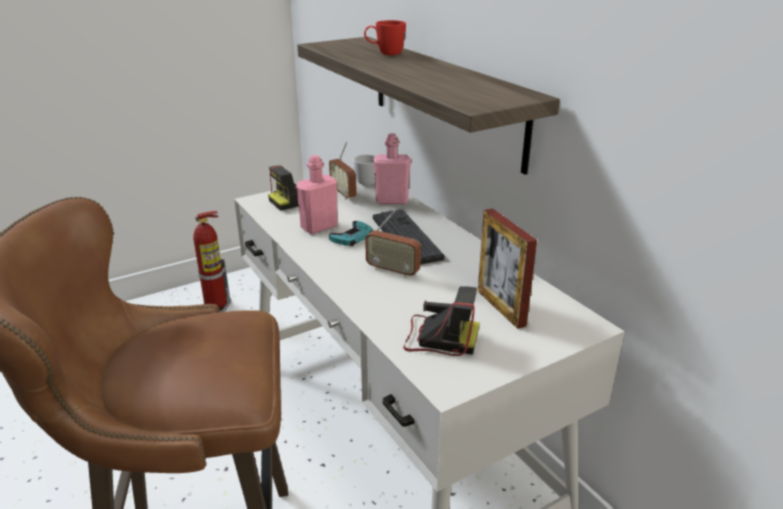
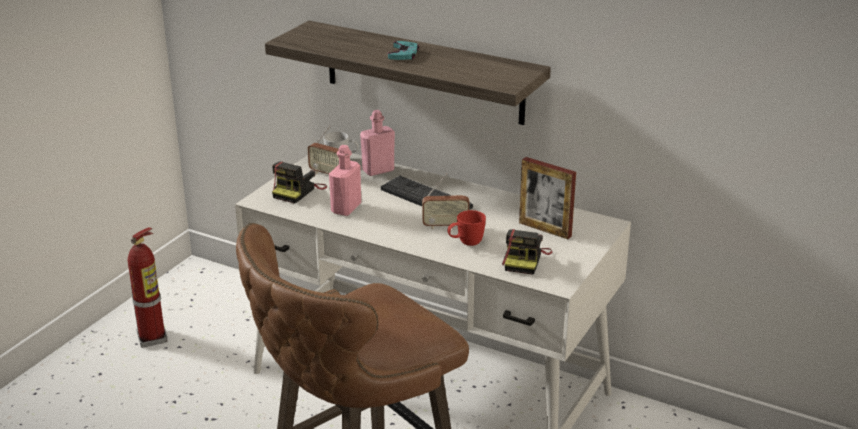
camera: 30 degrees left, 0 degrees up
(352, 237) = (384, 209): turquoise game controller -> turquoise game controller (403, 54)
(385, 54) = (363, 42): red mug -> red mug (465, 243)
(438, 337) = (525, 259): camera -> camera turned 120 degrees clockwise

